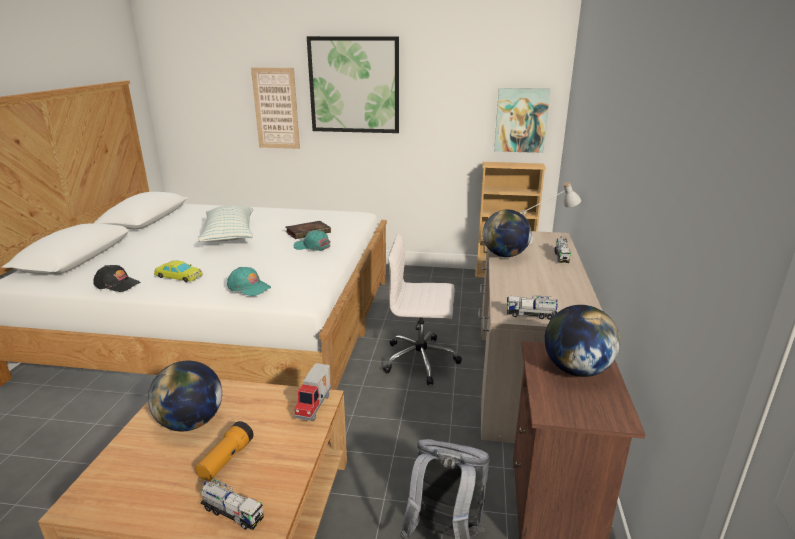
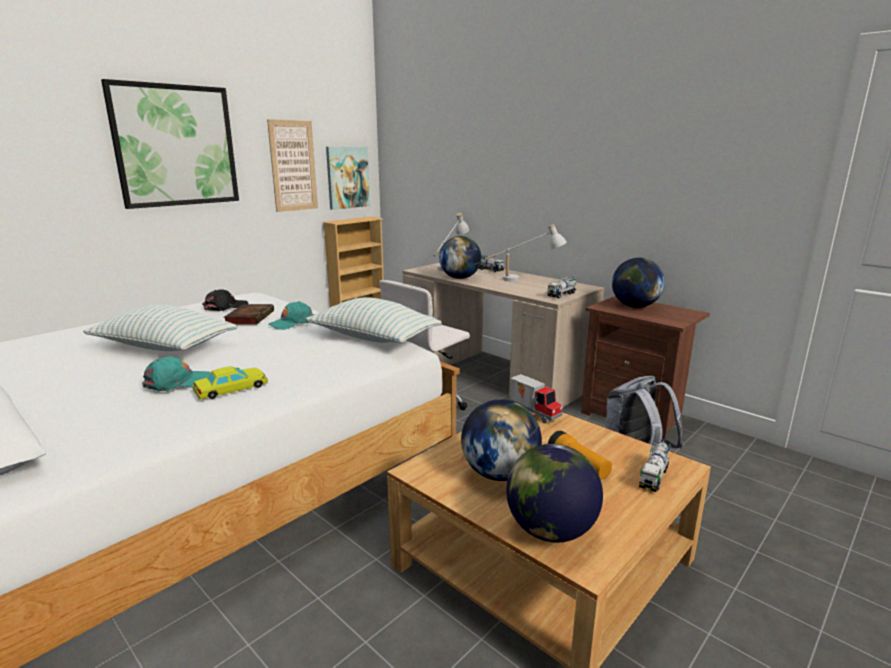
camera: 55 degrees left, 5 degrees down
(116, 473) = (550, 530): none -> globe
(117, 284) = (170, 428): black cap -> black cap (225, 307)
(232, 513) = (654, 476): toy truck -> toy truck turned 150 degrees clockwise
(249, 287) = (344, 360): turquoise cap -> turquoise cap (177, 382)
(276, 109) = (59, 182): picture -> picture (293, 166)
(312, 280) = (373, 338): none -> pillow
(553, 282) = (523, 280): none -> white table lamp

